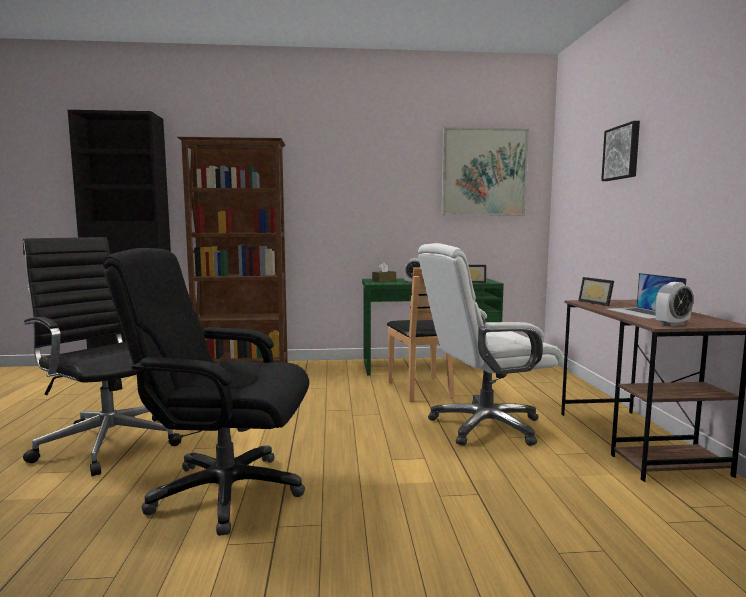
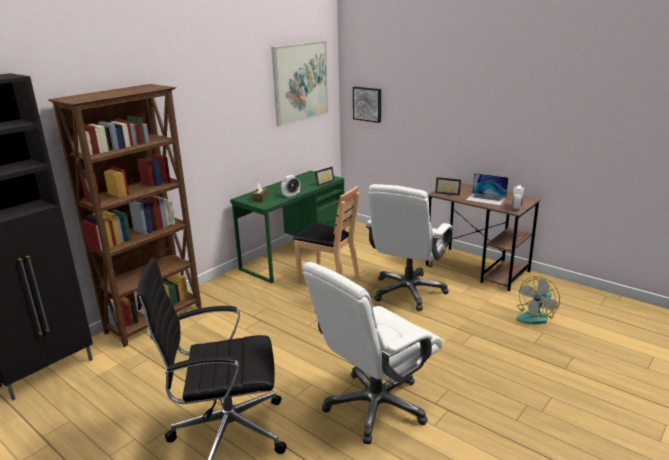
camera: 45 degrees left, 15 degrees up
(225, 492) = (375, 406): black office chair -> white office chair
(622, 152) = (427, 80): picture -> picture (367, 104)
(633, 526) = (536, 316): none -> fan

